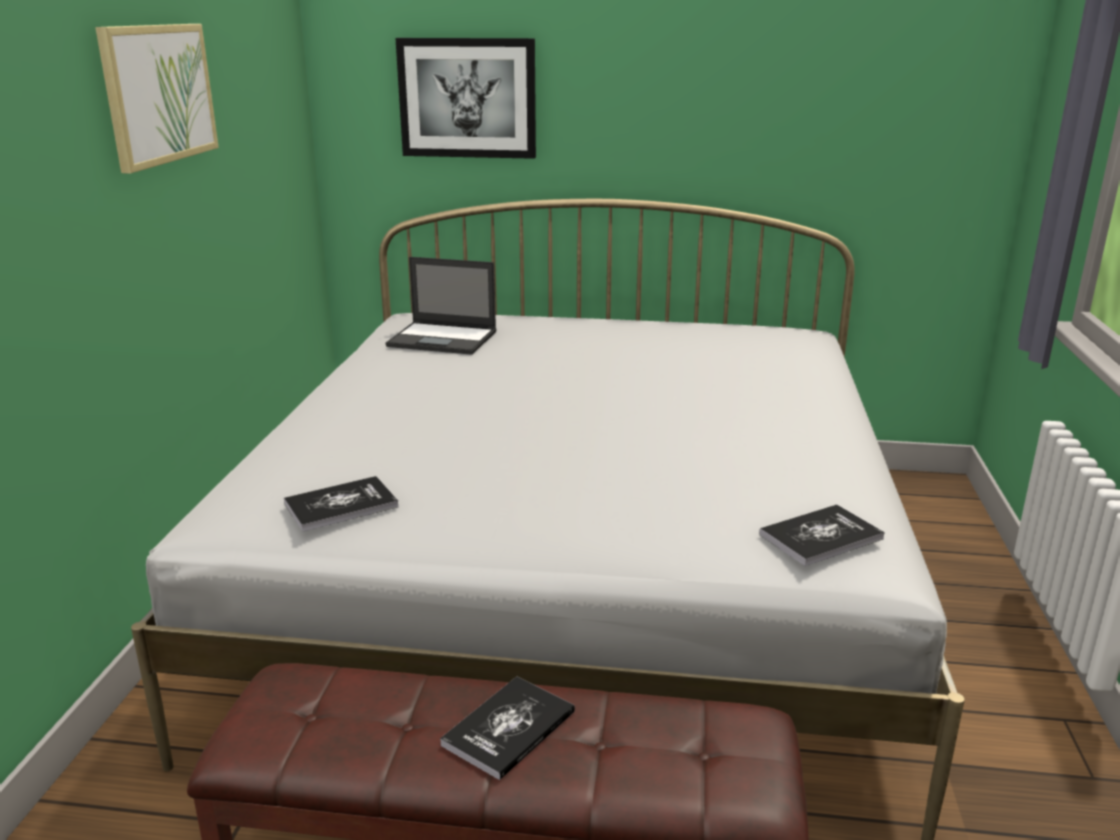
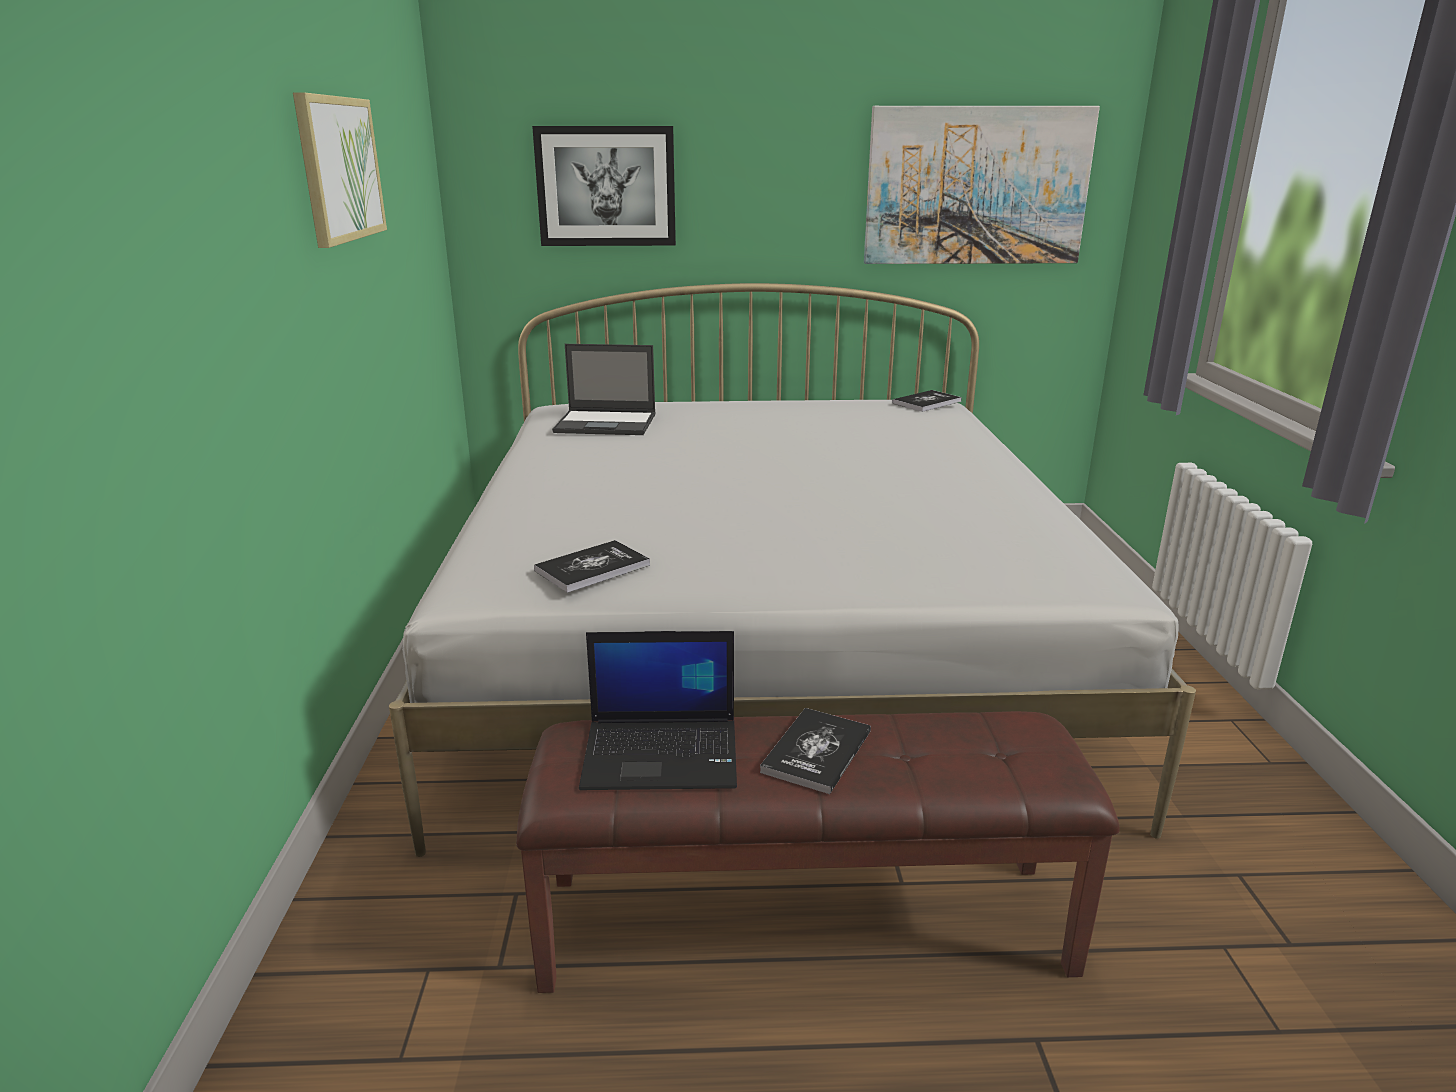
camera: 10 degrees left, 0 degrees up
(355, 712) = (663, 754): none -> laptop
(821, 537) = (1051, 560): book -> book (927, 402)
(855, 103) = (976, 186): none -> picture

